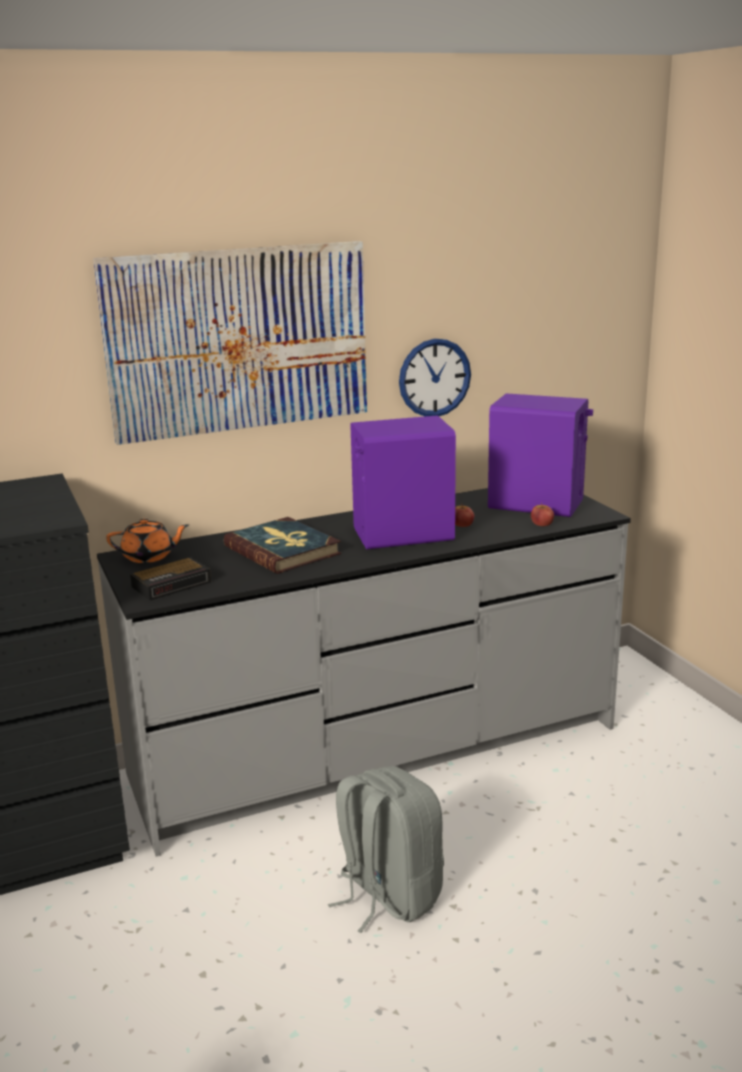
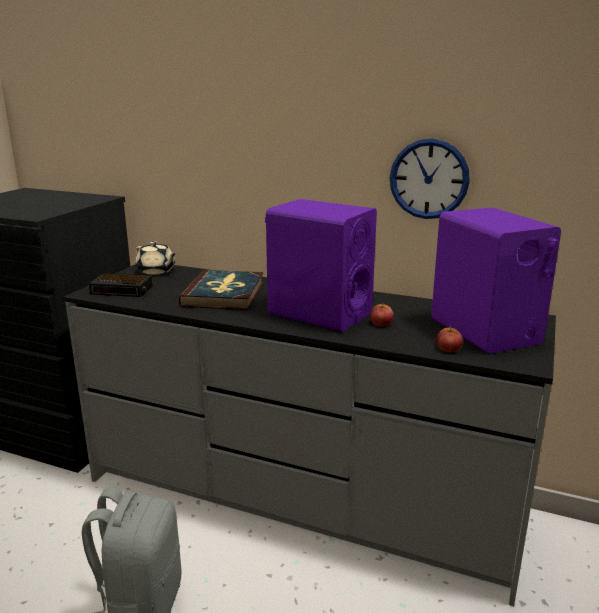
camera: 45 degrees right, 0 degrees up
(149, 556) = (156, 271): orange teapot -> beige teapot
(239, 340) = (248, 114): picture -> none

